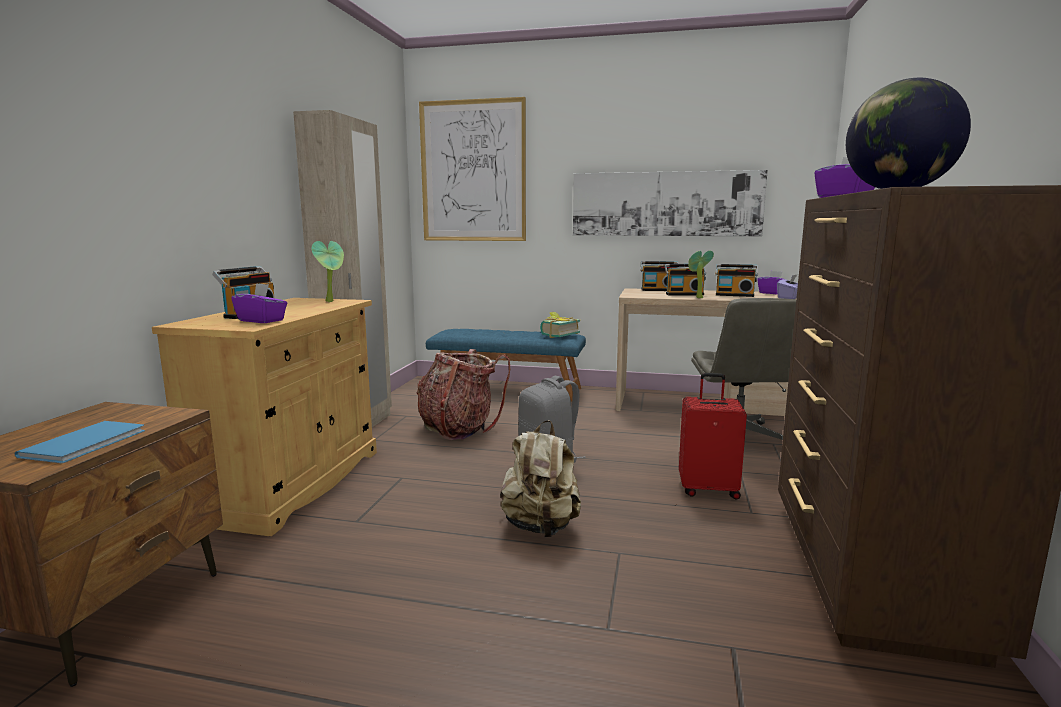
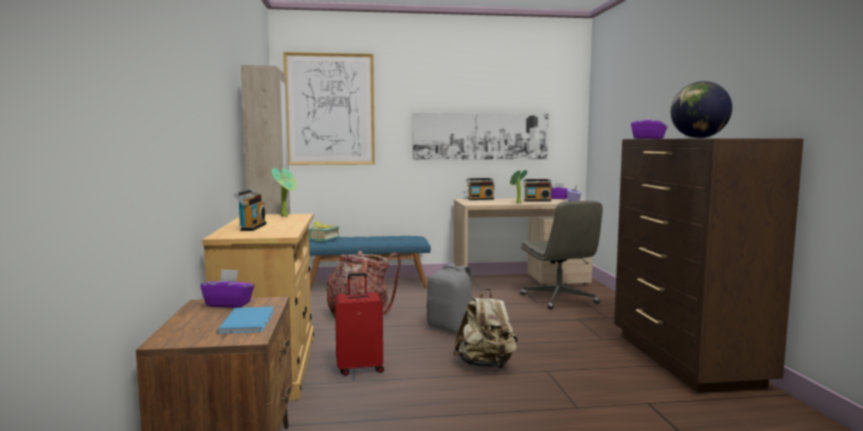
camera: 20 degrees left, 5 degrees down
(261, 320) = (279, 230): purple tissue box -> purple tissue box (229, 304)
(557, 335) = (408, 237): book -> book (321, 239)
(684, 294) = (504, 201): radio -> none
(708, 489) = (568, 330): red suitcase -> red suitcase (360, 368)

